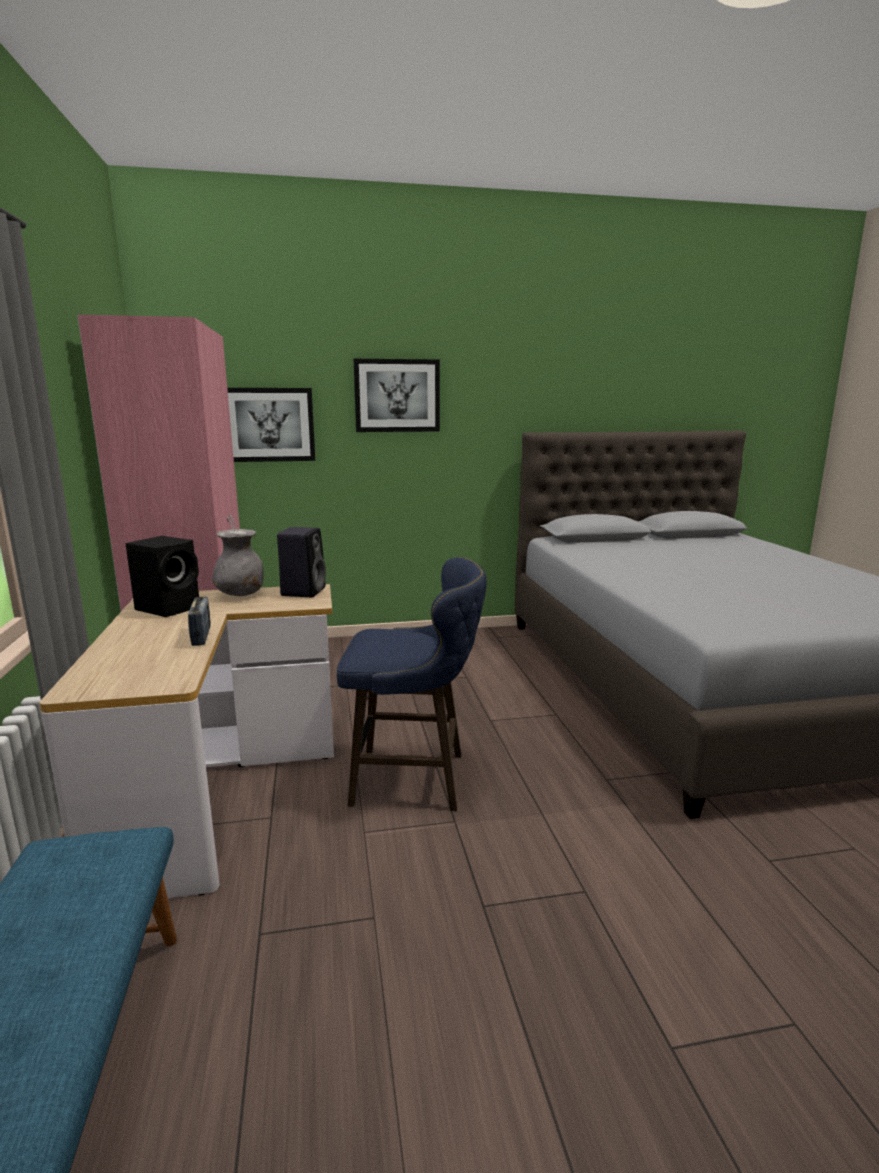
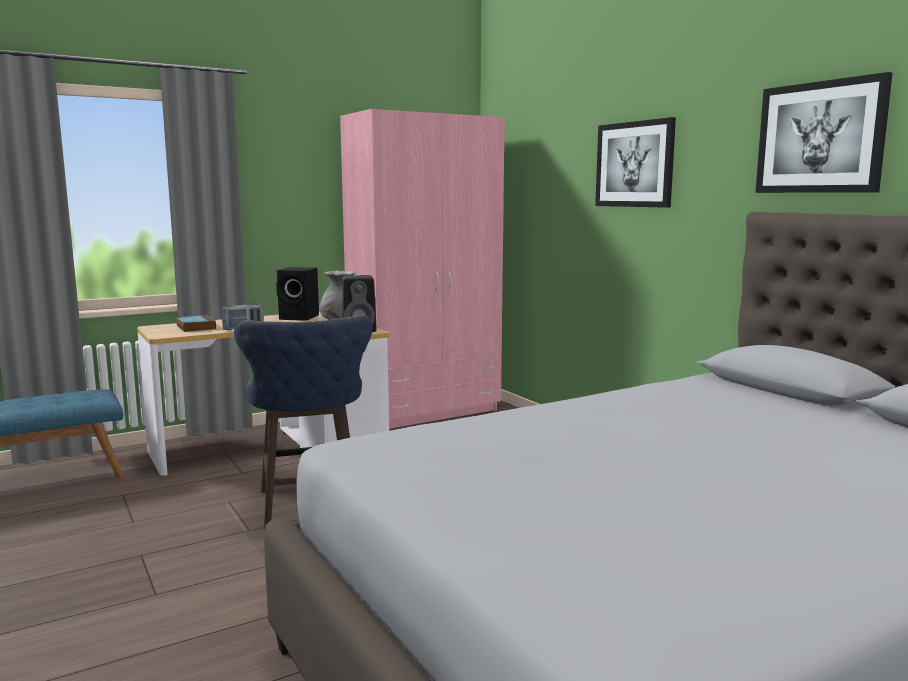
camera: 70 degrees right, 5 degrees down
(135, 662) = (195, 327): none -> book
(269, 425) = (542, 197): picture -> picture (820, 137)

